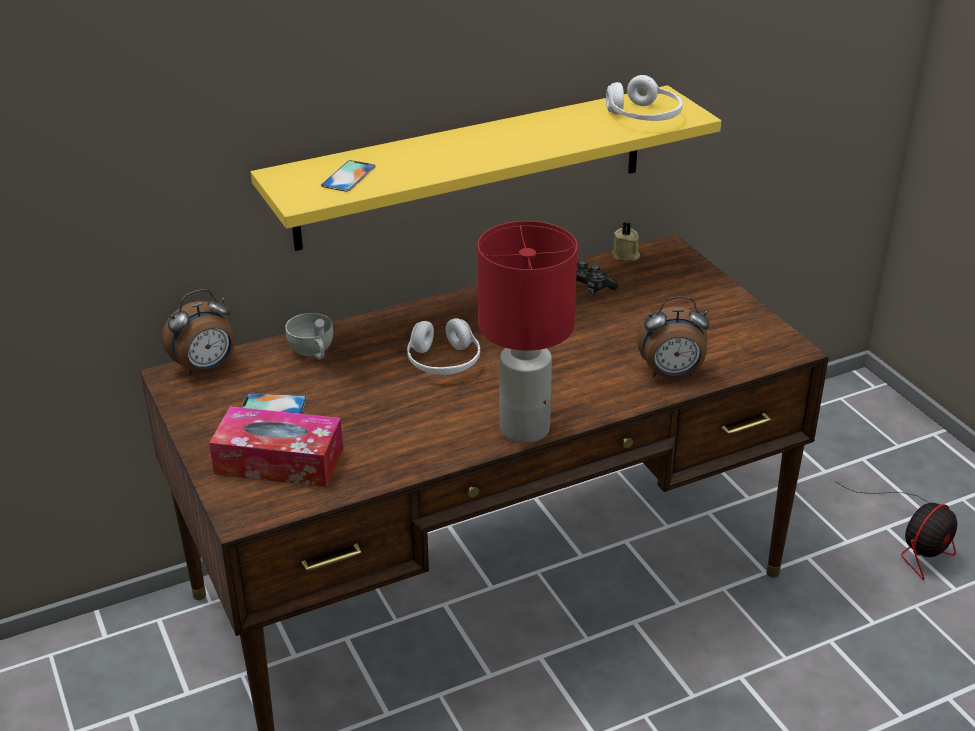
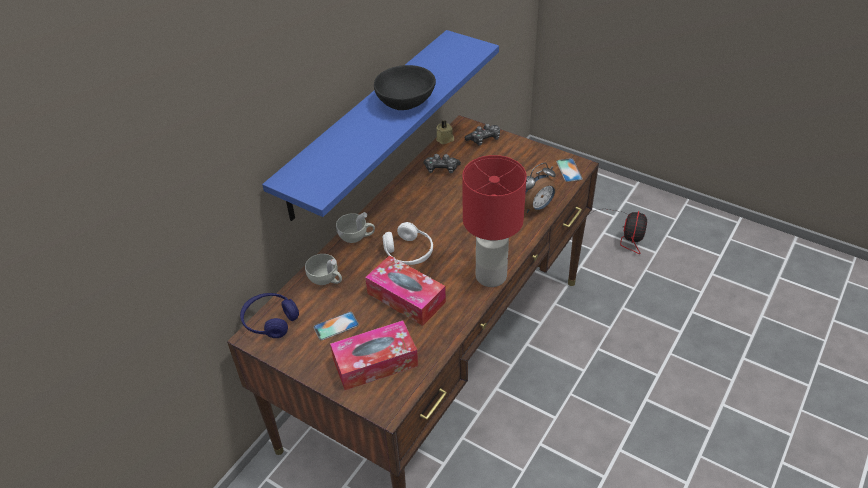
camera: 30 degrees left, 10 degrees up
(206, 369) = (270, 321): alarm clock -> blue headphones
(348, 176) = (330, 164): phone -> phone (569, 170)
(389, 409) = (406, 298): none -> tissue box
(396, 321) = (356, 236): none -> white cup
(472, 167) = (367, 123): yellow shelf -> blue shelf
(516, 144) = (406, 103): none -> black bowl
(643, 116) = (456, 57): white headphones -> none
(681, 272) = (484, 139): none -> game controller

